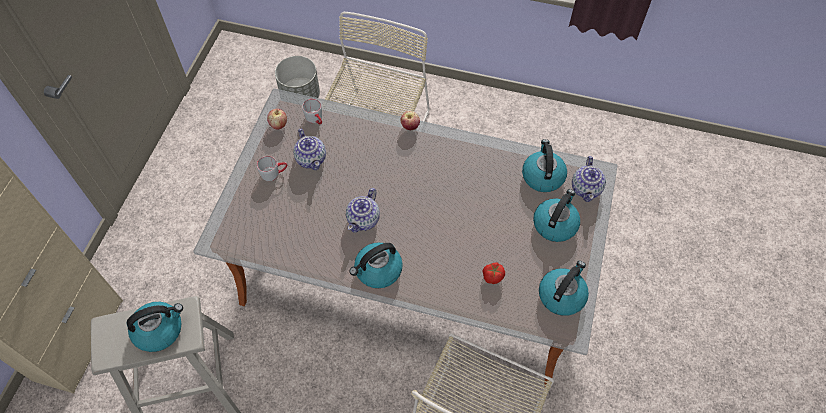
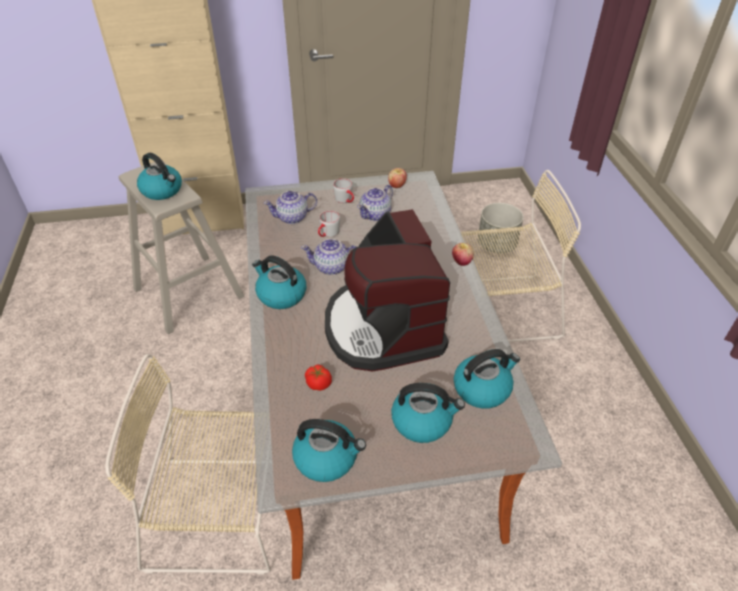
camera: 65 degrees right, 15 degrees down
(316, 119) = (419, 203): grey mug -> grey mug (327, 234)
(455, 211) = (383, 328): none -> coffee machine
(586, 188) = (497, 439): teapot -> teapot (292, 217)

